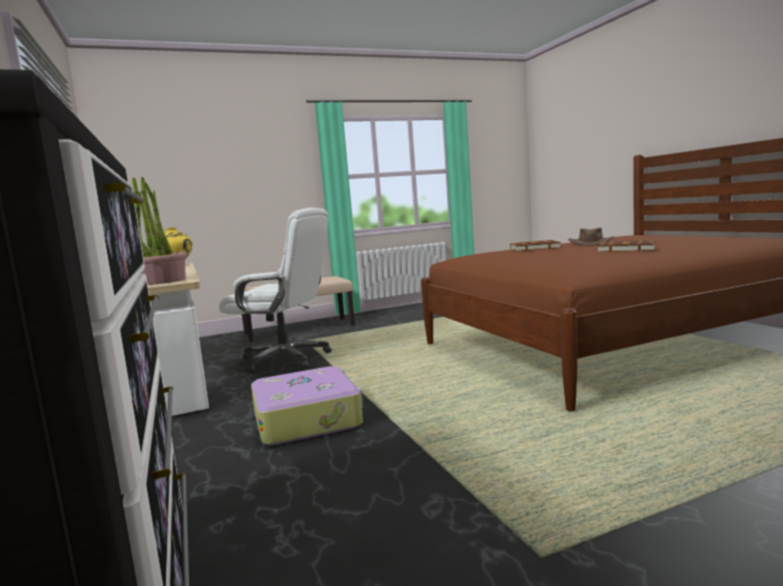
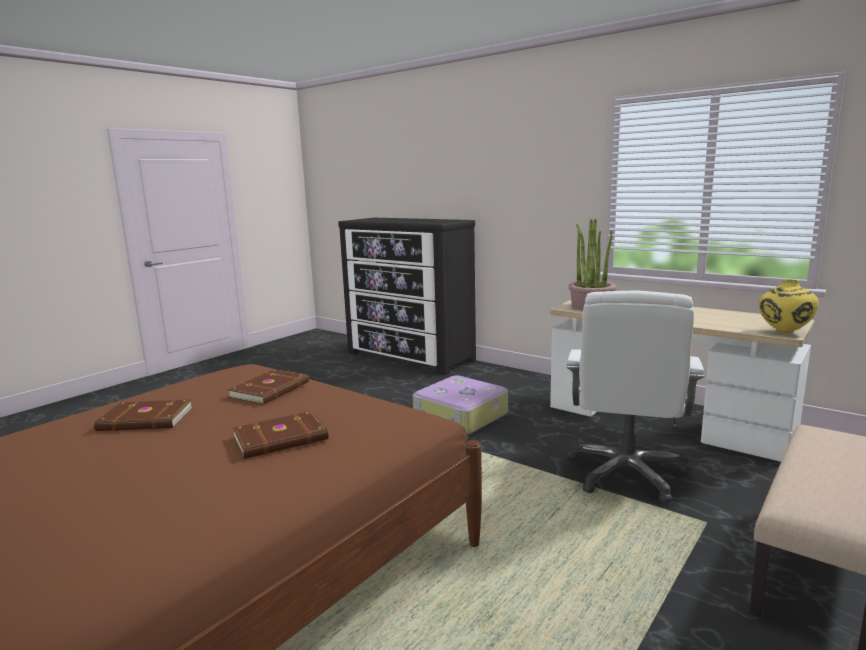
camera: 150 degrees right, 5 degrees up
(286, 359) = (626, 473): white office chair -> white office chair turned 60 degrees counterclockwise
(541, 258) = (271, 390): none -> brown book
(590, 243) = (163, 473): brown hat -> none

